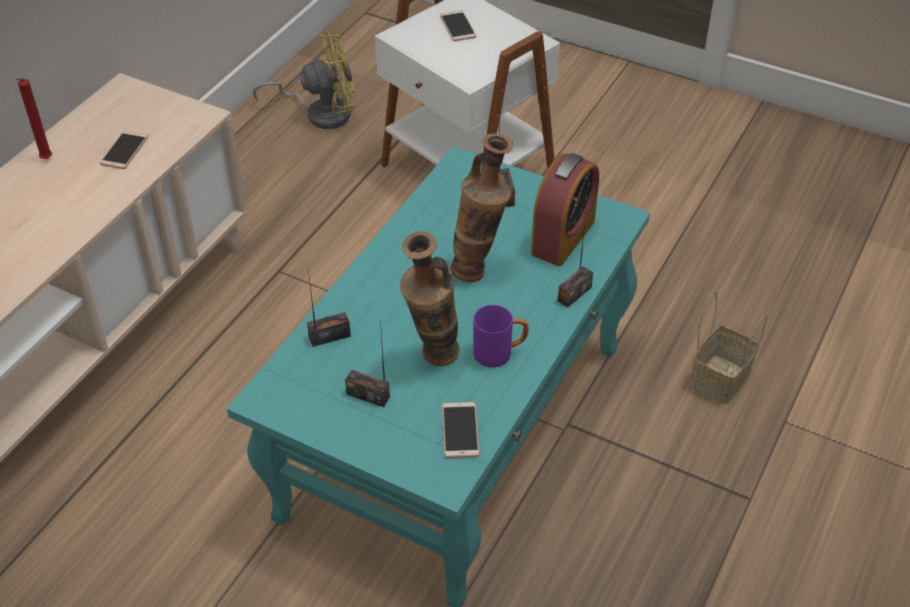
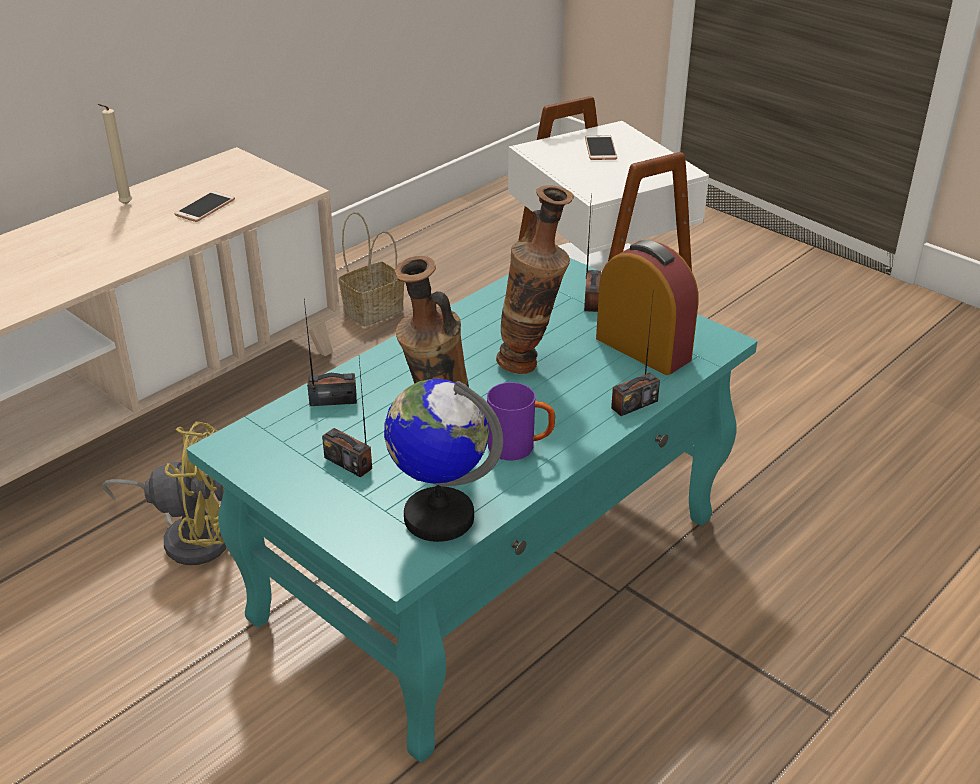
camera: 15 degrees right, 10 degrees down
(45, 160) = (124, 205): red candle -> beige candle
(321, 113) = (463, 249): yellow fan -> yellow fan (190, 535)
(460, 430) = (438, 517): phone -> globe
(563, 237) = (643, 348): alarm clock -> alarm clock turned 90 degrees counterclockwise
(719, 377) = (830, 571): basket -> basket (374, 309)

